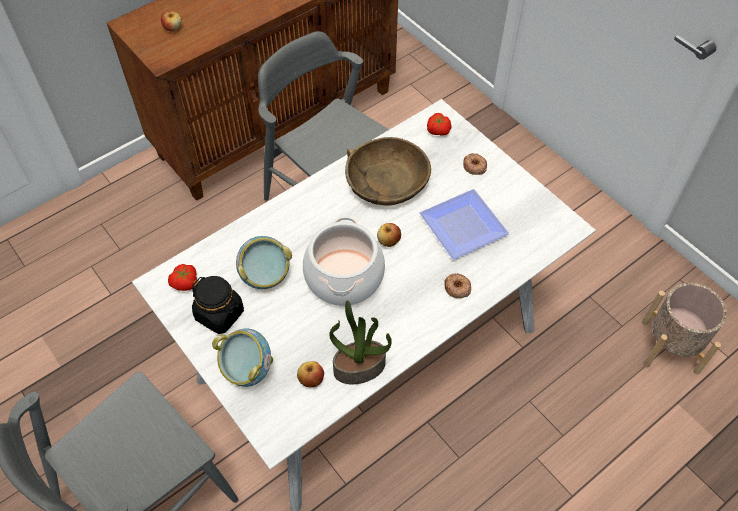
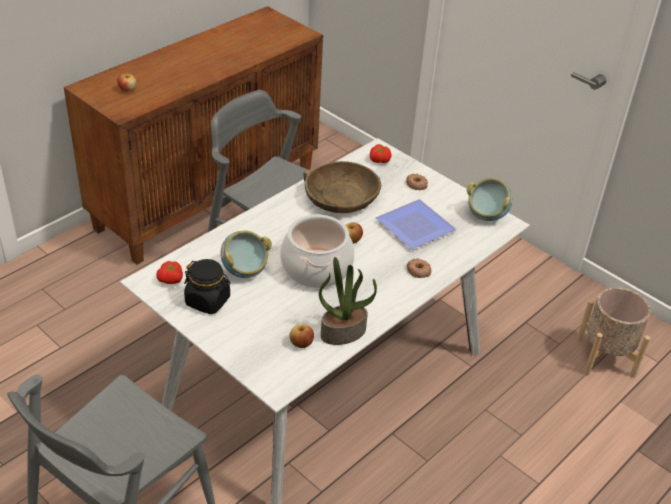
camera: 10 degrees left, 15 degrees down
(247, 369) = (240, 340): bowl -> bowl (486, 216)

